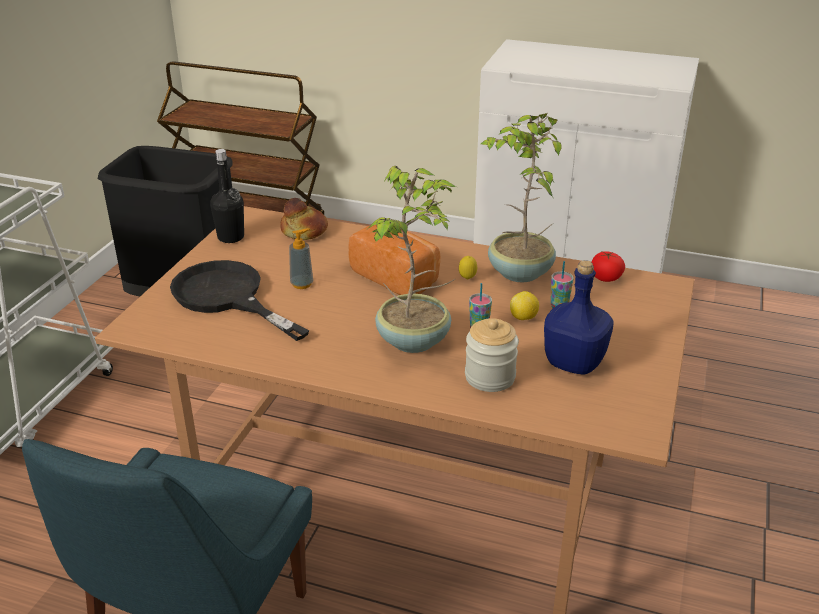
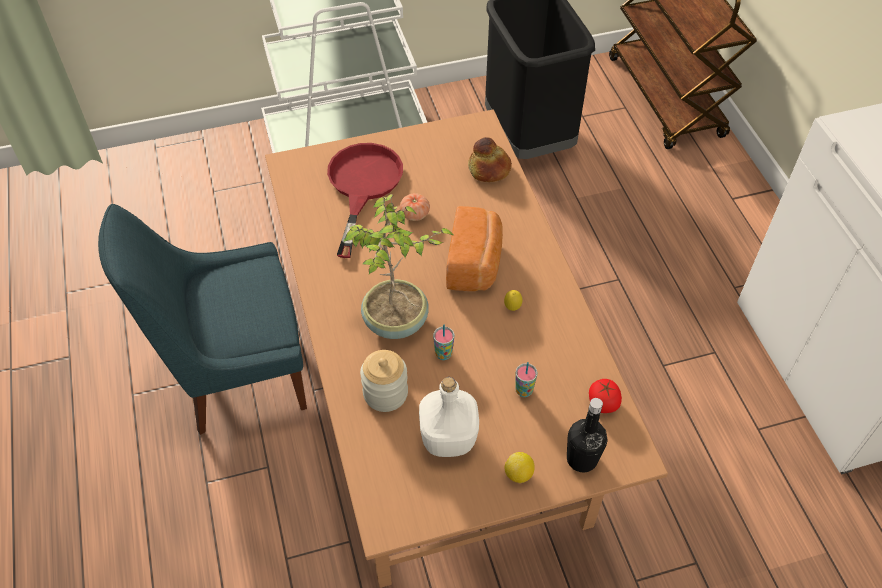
camera: 55 degrees right, 20 degrees up
(227, 297) = (362, 186): black frying pan -> red frying pan
(231, 237) = (441, 135): black bottle -> black bottle (581, 459)
(302, 284) = (414, 214): soap dispenser -> tomato
(518, 273) = (553, 337): potted plant -> none
(523, 318) = (486, 374): lemon -> lemon (518, 474)
(572, 362) = (448, 437): blue bottle -> white bottle

